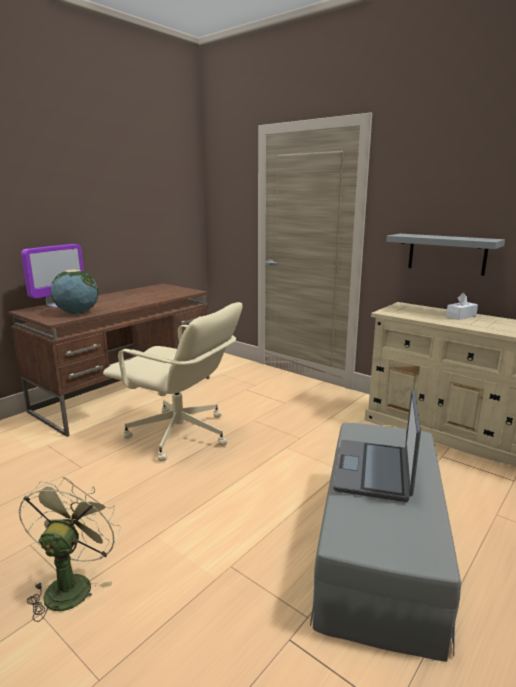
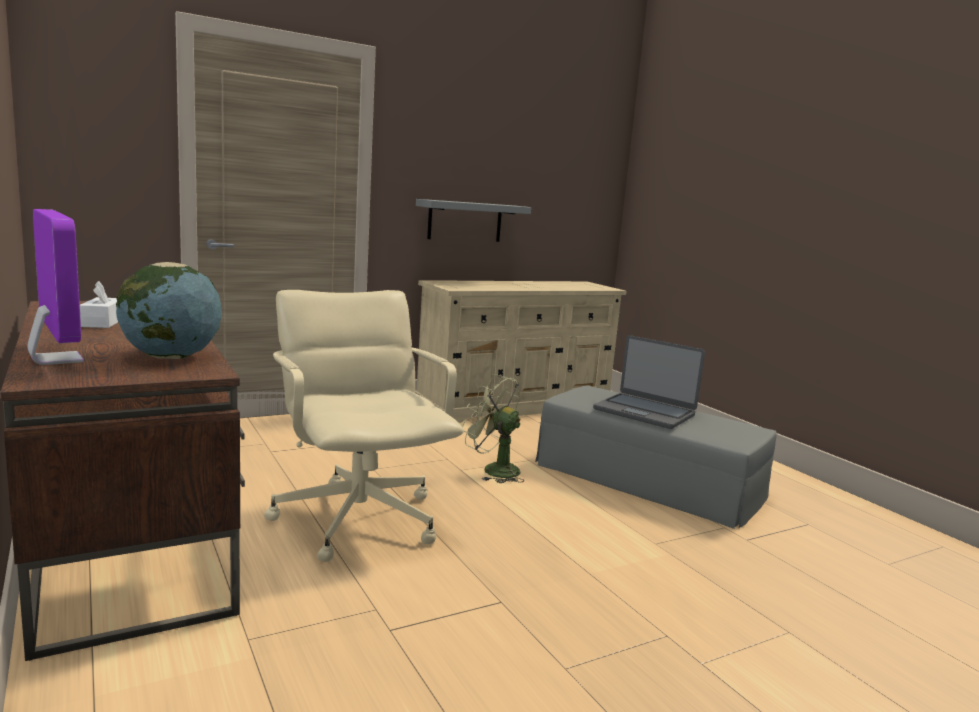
camera: 70 degrees left, 5 degrees down
(71, 584) = (657, 638): green fan -> green fan (493, 470)
(180, 435) = (358, 519): beige office chair -> beige office chair turned 75 degrees counterclockwise
(461, 316) = (500, 283): white tissue box -> white tissue box (103, 322)

